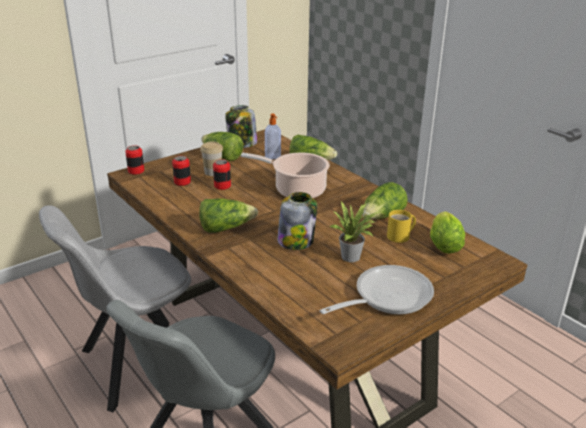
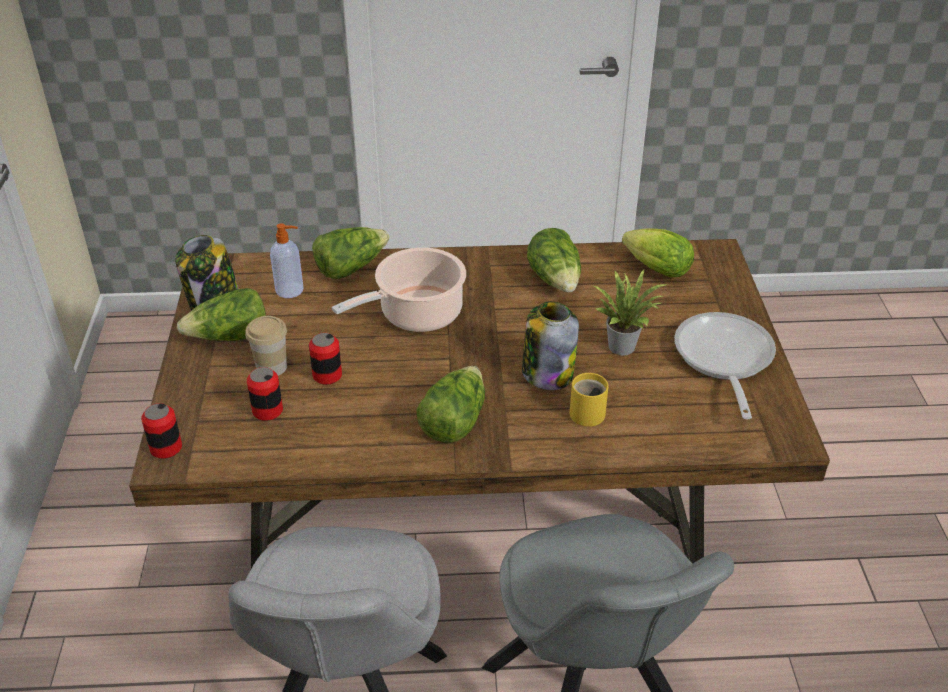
camera: 55 degrees left, 10 degrees up
(400, 236) = (611, 289): yellow mug -> yellow mug (588, 411)

